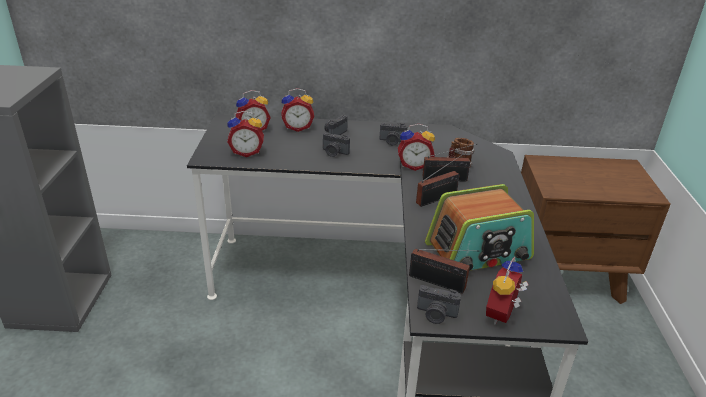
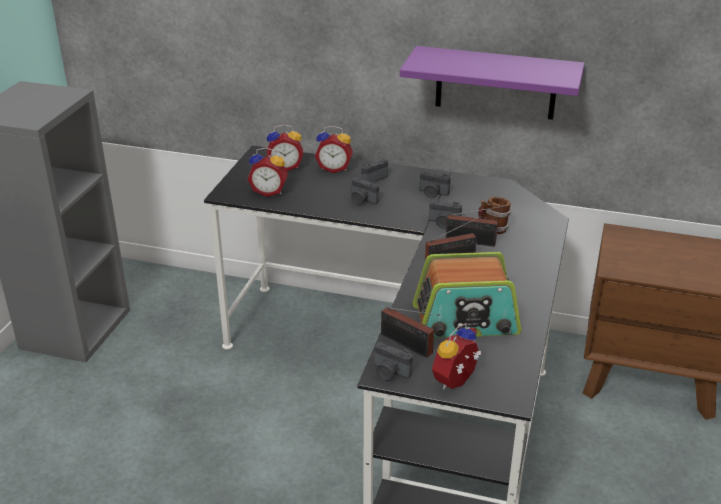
camera: 15 degrees right, 0 degrees up
(414, 165) = (443, 223): alarm clock -> camera
(437, 41) = (496, 83): none -> purple shelf

